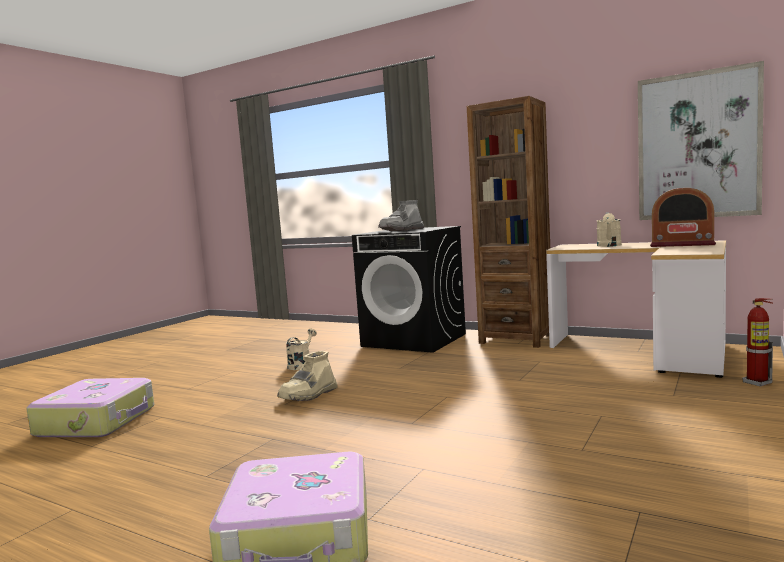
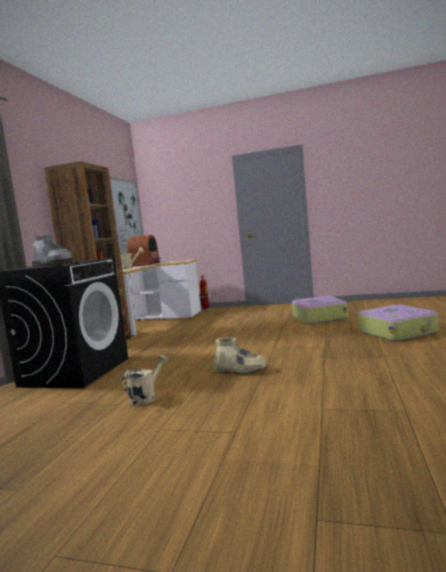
camera: 105 degrees left, 0 degrees up
(98, 421) = (362, 441): suitcase -> suitcase (318, 317)
(301, 365) = (146, 397): beige watering can -> beige watering can turned 120 degrees clockwise

